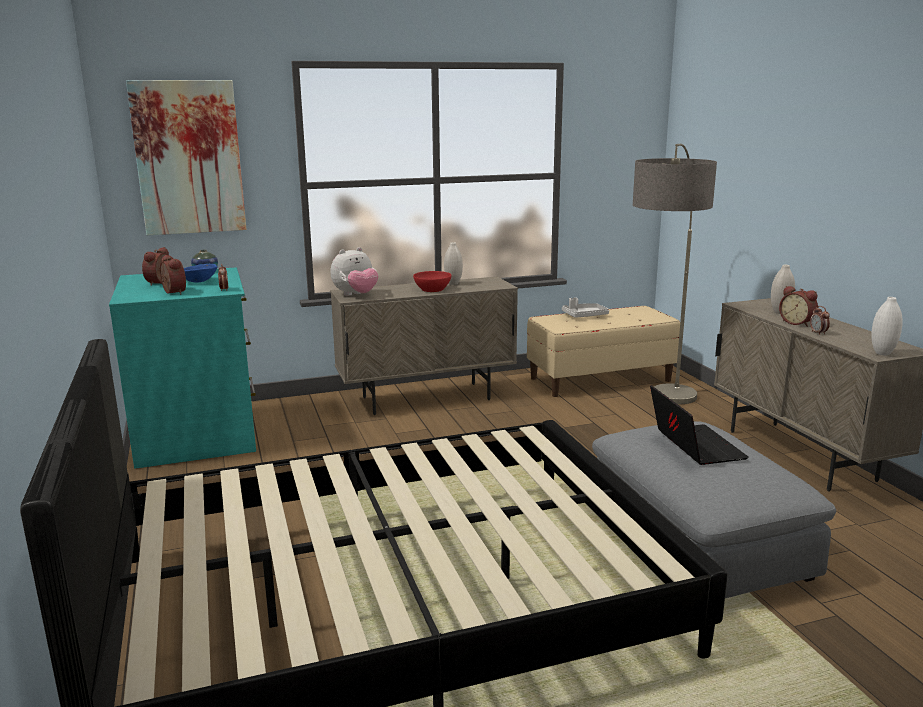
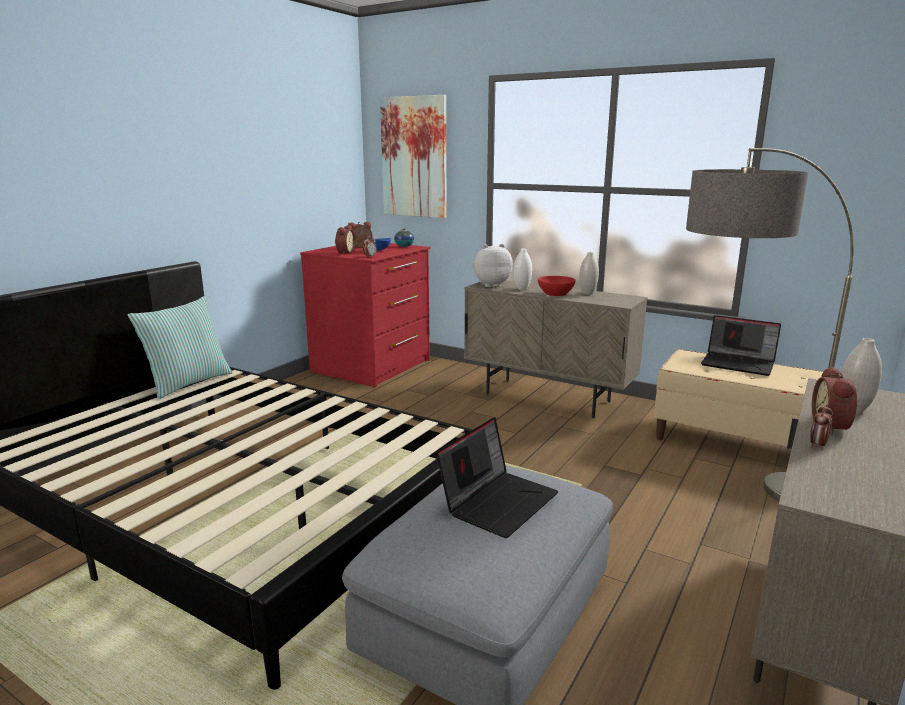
camera: 50 degrees right, 0 degrees up
(174, 509) = (188, 383): none -> pillow
(198, 435) = (372, 366): turquoise dresser -> red dresser
(356, 295) = (490, 285): plush toy -> plush toy turned 150 degrees clockwise
(584, 316) = (739, 364): grey tray -> laptop
(882, 353) = (827, 501): white vase -> white vase (522, 289)

